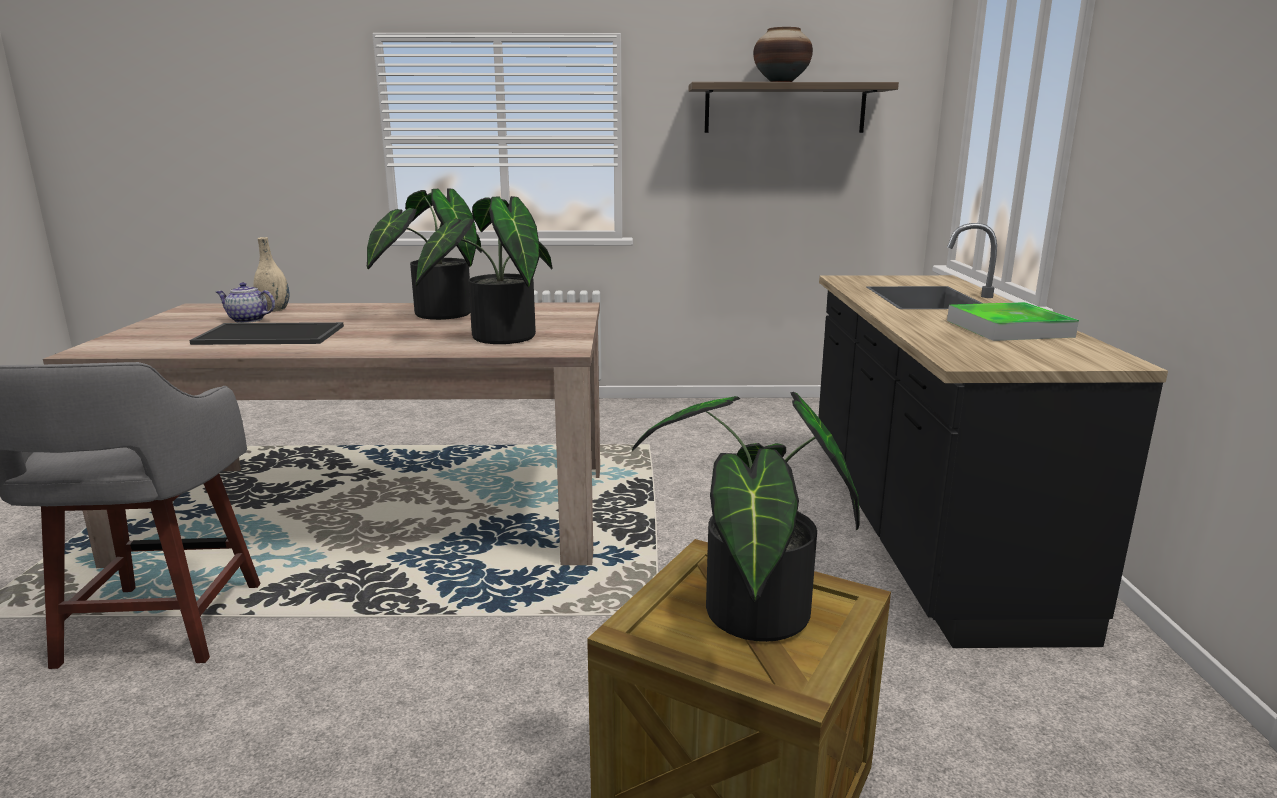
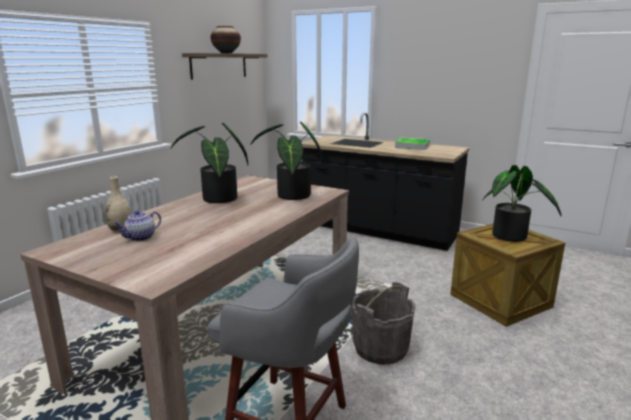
camera: 60 degrees left, 0 degrees up
(272, 334) = (201, 234): tray -> none
(390, 656) = (380, 348): none -> grey bucket

